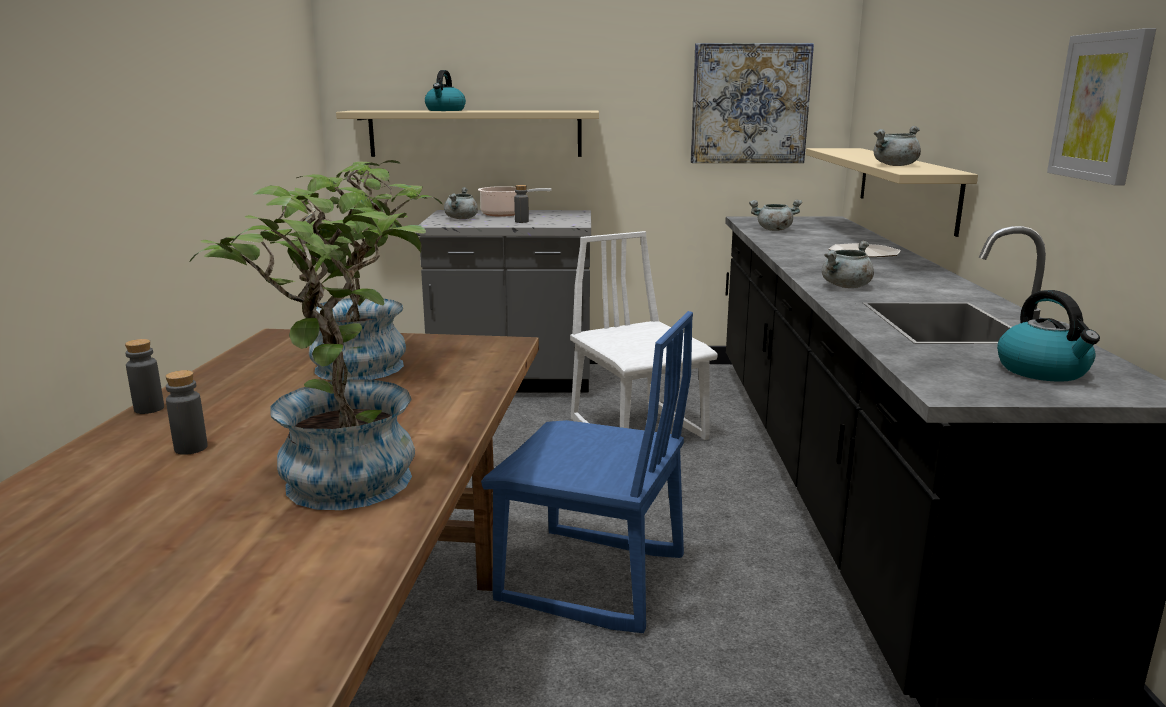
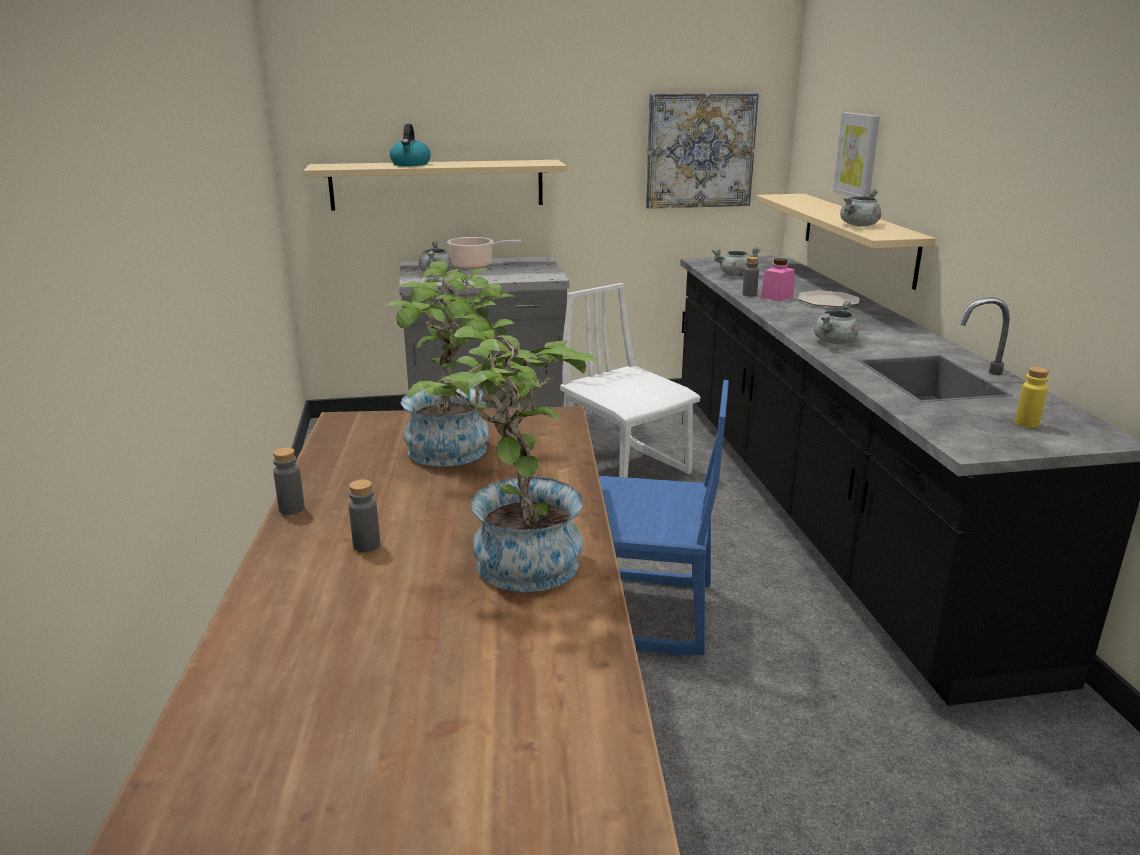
camera: 10 degrees left, 5 degrees up
(521, 221) = (498, 275): grey bottle -> grey bottle (749, 294)
(807, 247) = (777, 297): none -> pink jar
(1043, 371) = (1026, 423): kettle -> yellow bottle
(1101, 107) = (1056, 201): picture -> picture (857, 155)

